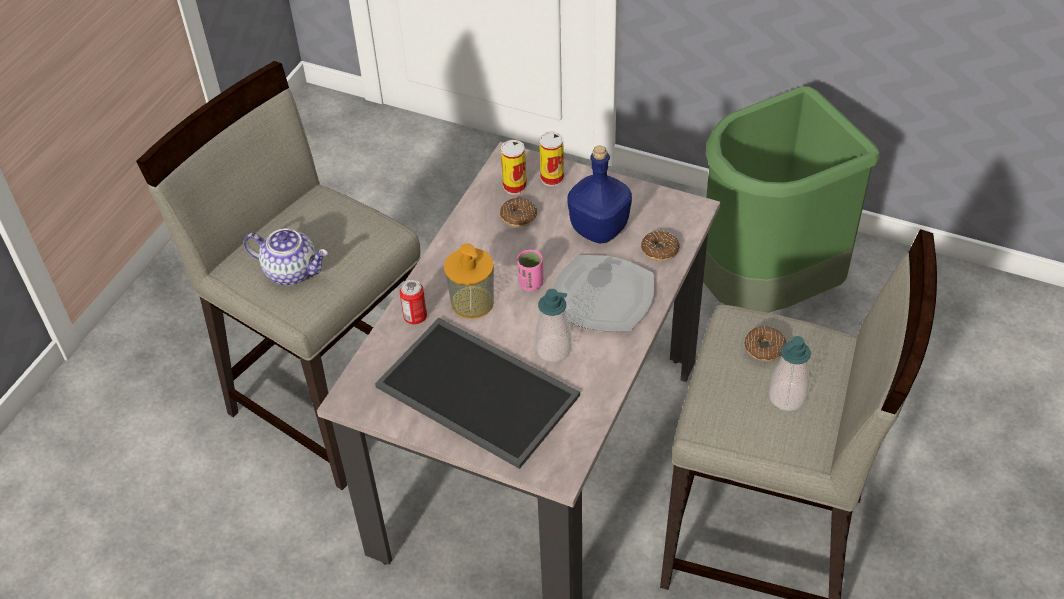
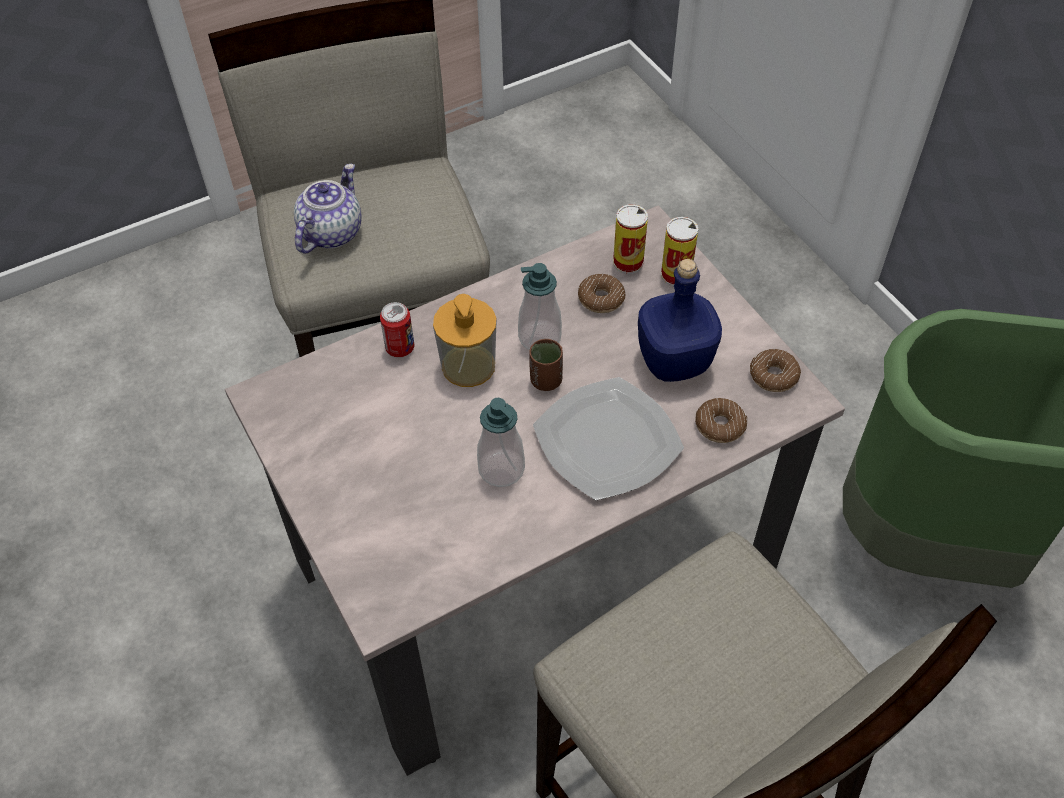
camera: 35 degrees right, 5 degrees up
(292, 271) = (331, 232): teapot -> teapot turned 120 degrees counterclockwise
(480, 390) = (388, 467): tray -> none
(531, 283) = (546, 380): pink cup -> brown cup
(764, 348) = (732, 619): donut -> donut (773, 376)
(787, 397) = (703, 698): soap dispenser -> soap dispenser (539, 337)

